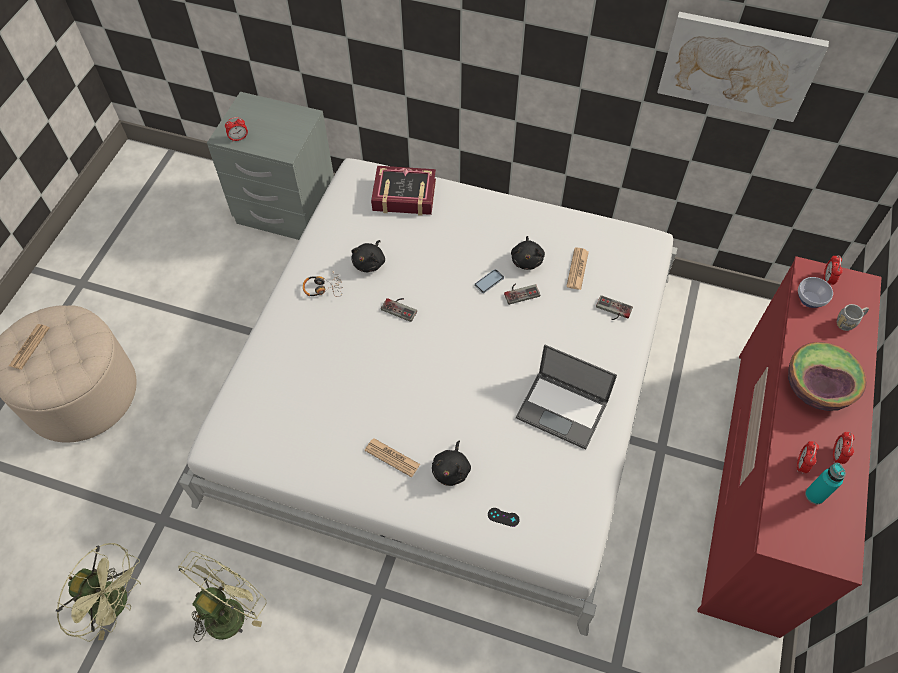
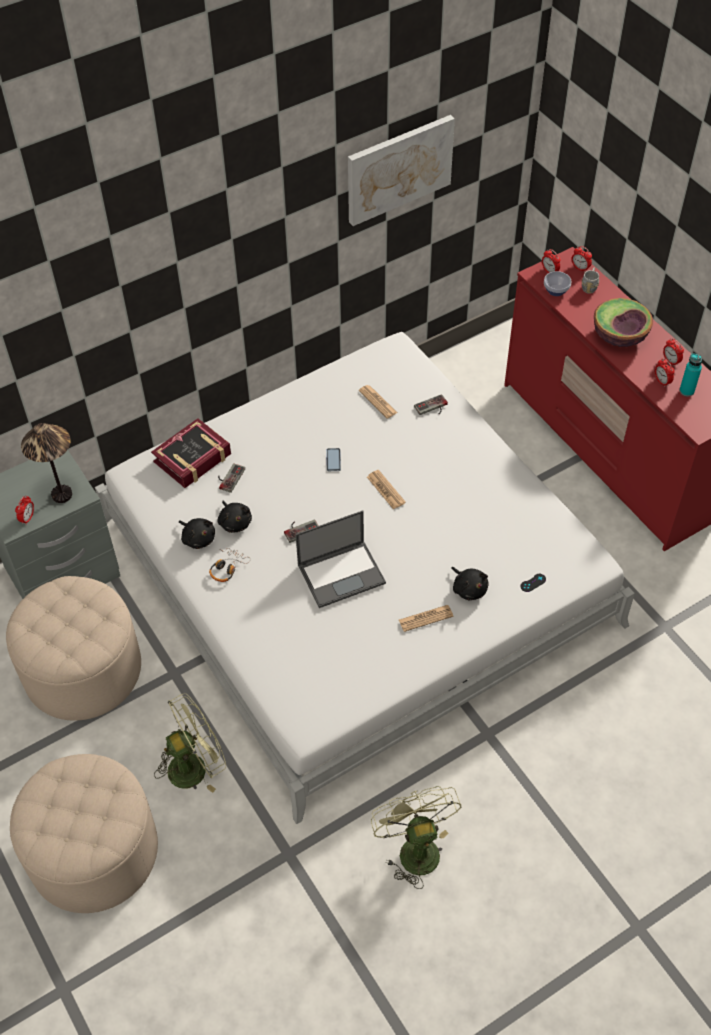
camera: 50 degrees left, 5 degrees down
(29, 347) = (58, 823): newspaper -> newspaper (385, 490)
(117, 603) = (336, 932): green fan -> green fan (194, 765)
(219, 280) = (83, 670): none -> beige ottoman
(276, 142) = (62, 495): none -> table lamp
(520, 292) = (362, 448): game controller -> game controller (228, 477)
(527, 260) = (338, 425): black plush toy -> black plush toy (198, 538)
(563, 410) = (482, 492): laptop -> laptop (342, 573)
(861, 300) = (580, 268): none -> alarm clock

